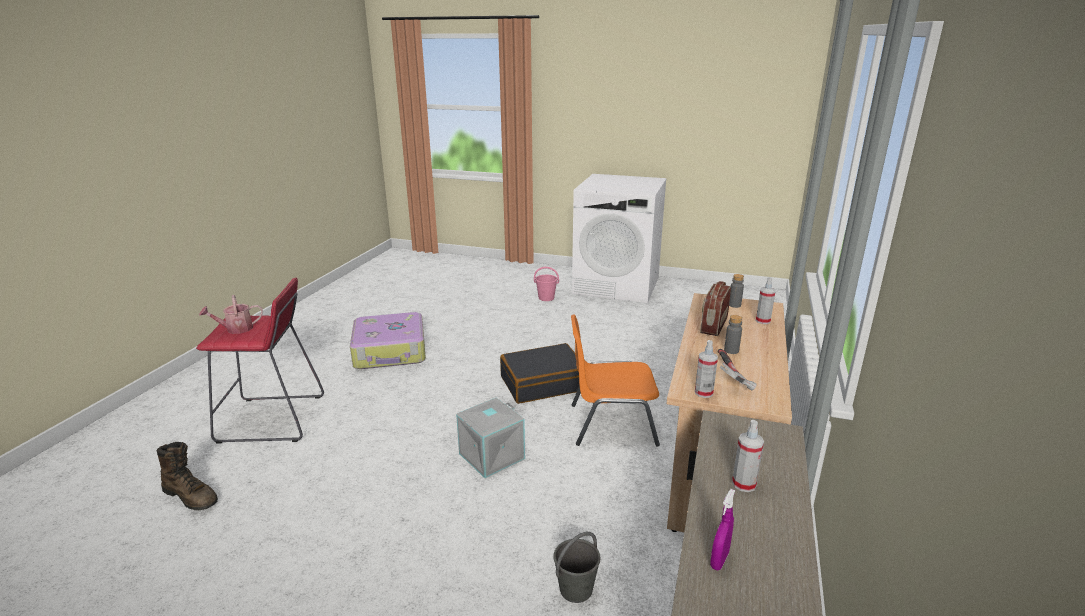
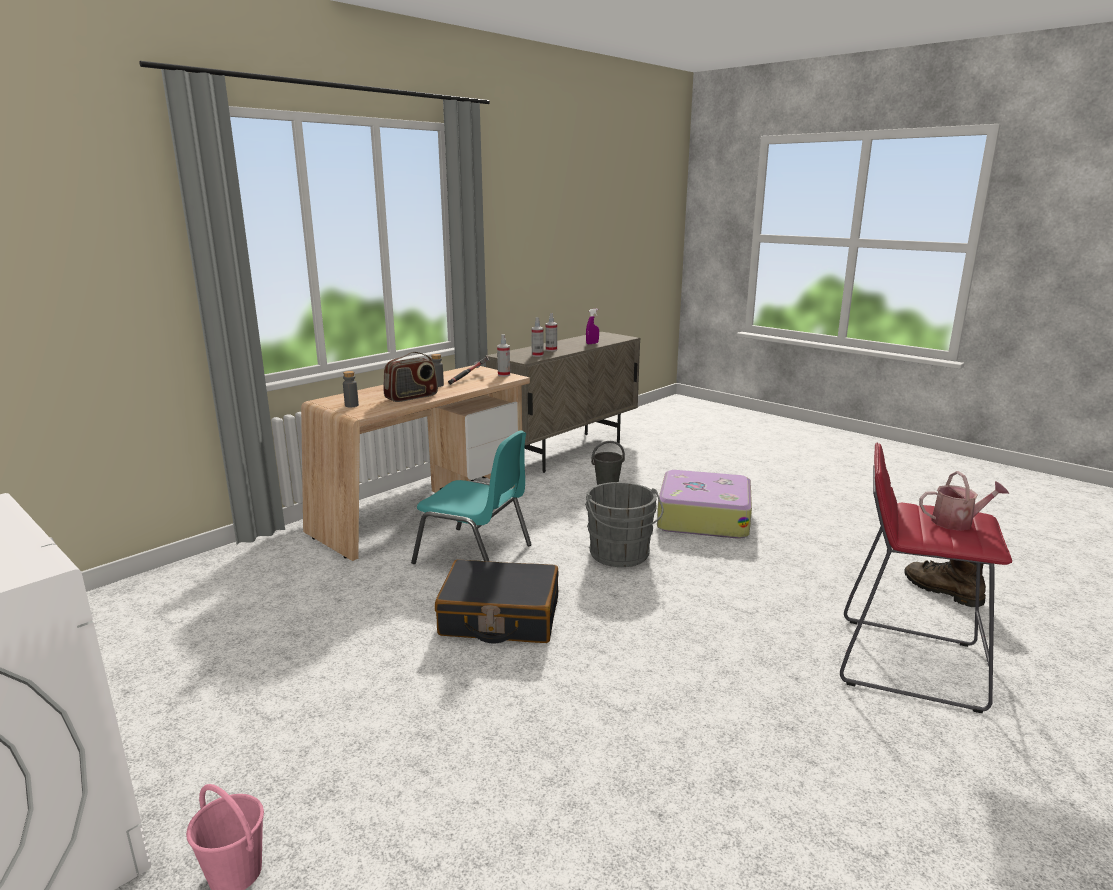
camera: 155 degrees left, 5 degrees down
(390, 351) = (728, 765): suitcase -> suitcase (703, 517)
(492, 457) = (620, 555): grey storage box -> grey bucket
(611, 423) = (475, 554): orange chair -> turquoise chair
(763, 321) = (363, 394): spray bottle -> spray bottle (537, 355)

